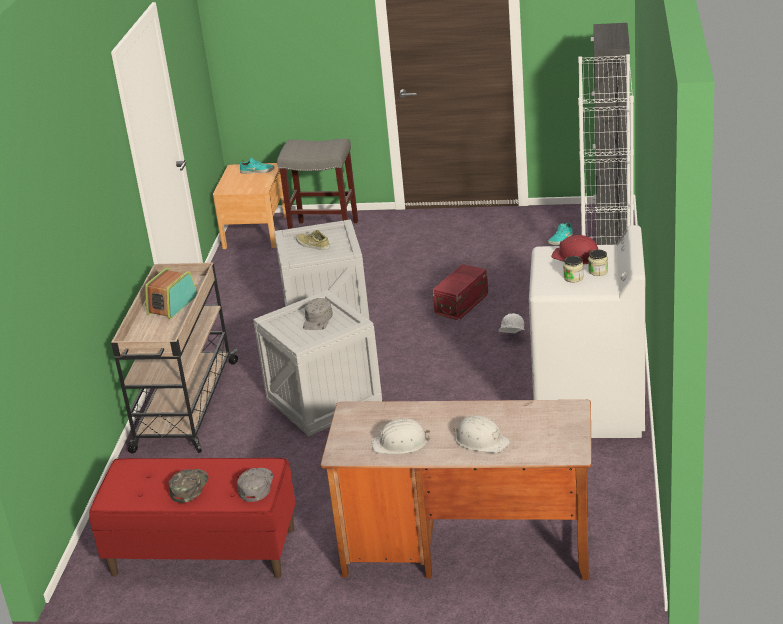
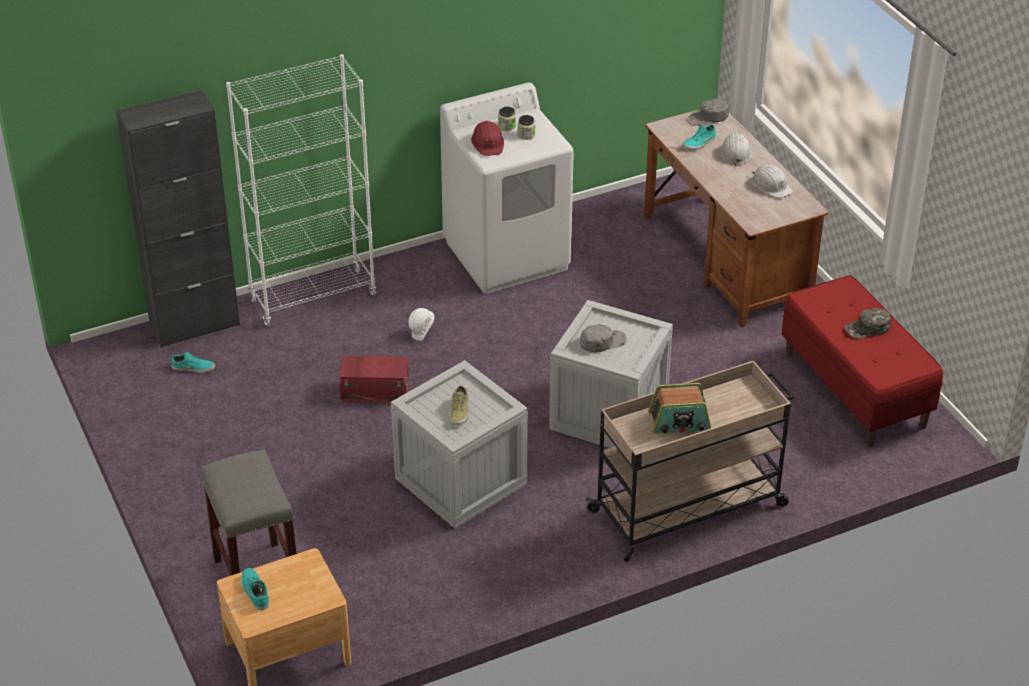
camera: 125 degrees left, 10 degrees up
(255, 486) = (833, 294): grey cap -> grey cap (708, 117)
(520, 422) = (699, 143): none -> turquoise shoe

